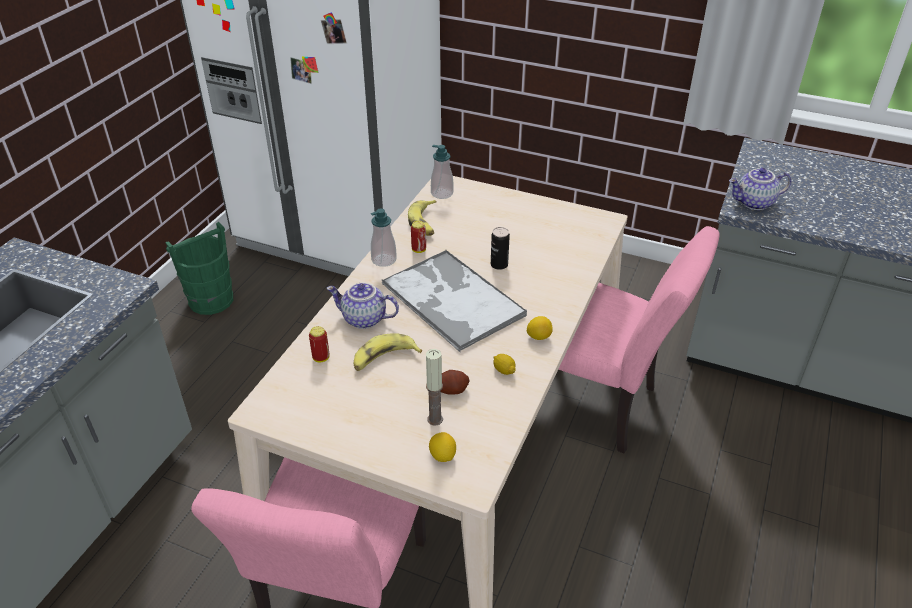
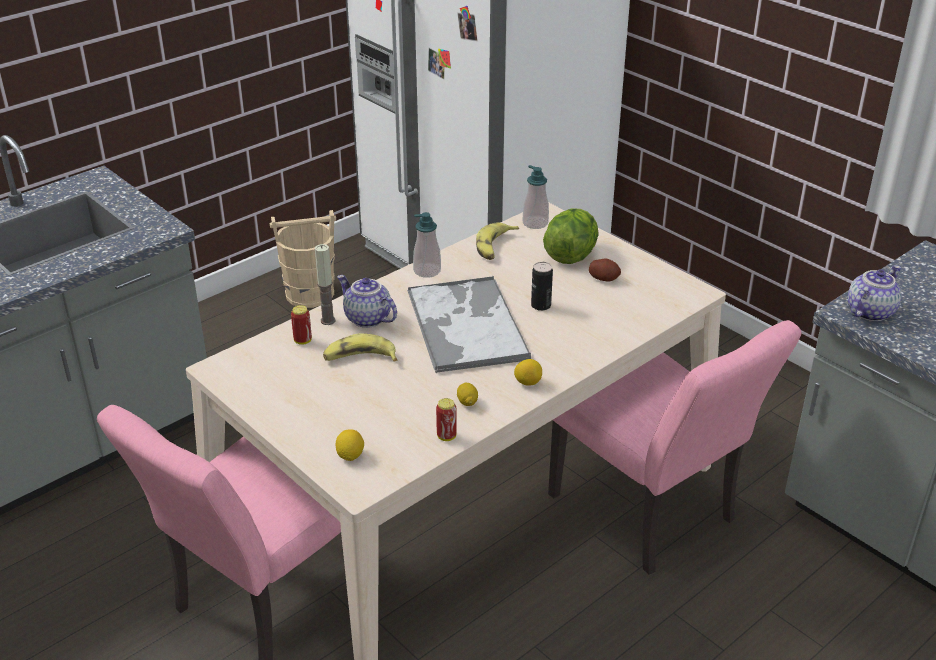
camera: 25 degrees right, 5 degrees down
(211, 300) = (310, 294): green bucket -> beige bucket
(419, 250) = (469, 271): can -> can (446, 436)
(435, 419) = (367, 423): candle -> candle (328, 320)
(452, 389) = (403, 403): potato -> potato (604, 278)
(490, 214) = (570, 255): none -> lettuce
(754, 203) = (869, 311): teapot -> teapot turned 120 degrees clockwise

